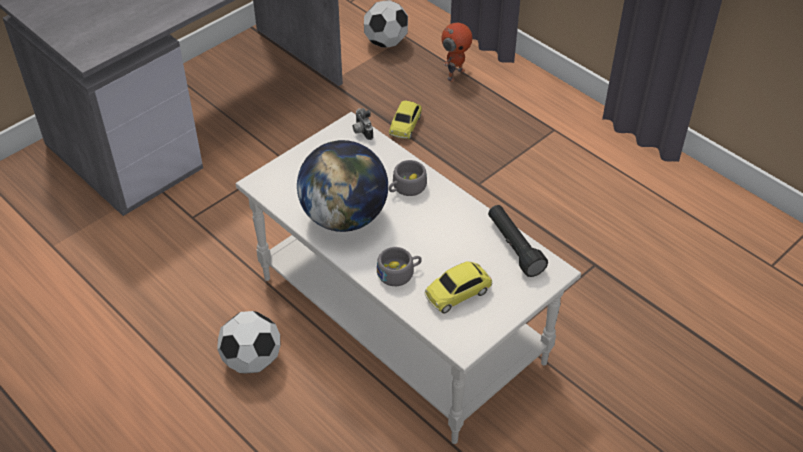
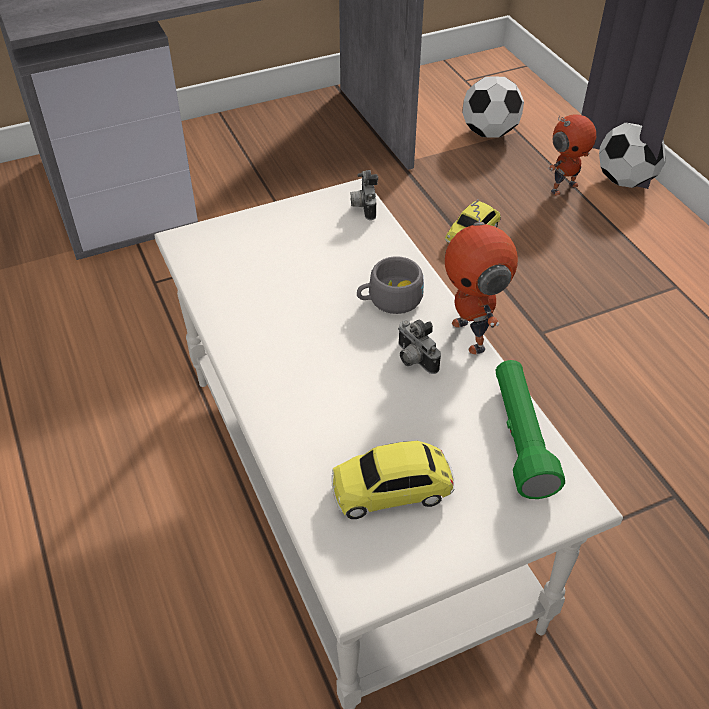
camera: 20 degrees right, 0 degrees up
(252, 360) = (126, 491): football -> football (624, 181)
(344, 217) = (275, 318): globe -> none
(399, 273) = (313, 428): grey cup -> none
(437, 220) = (413, 360): none -> camera
(463, 197) = (471, 335): none -> toy robot
(514, 247) = (520, 438): black flashlight -> green flashlight

